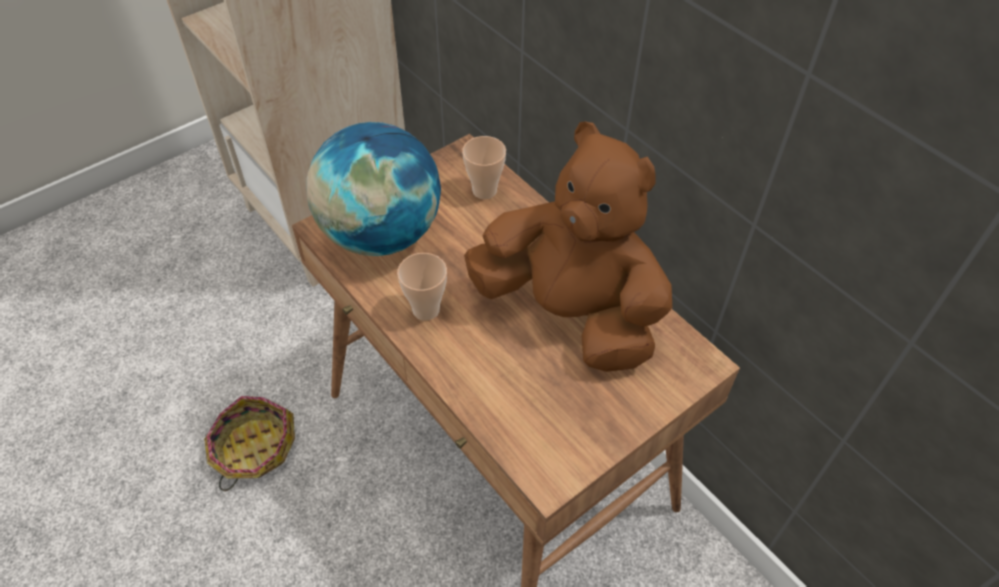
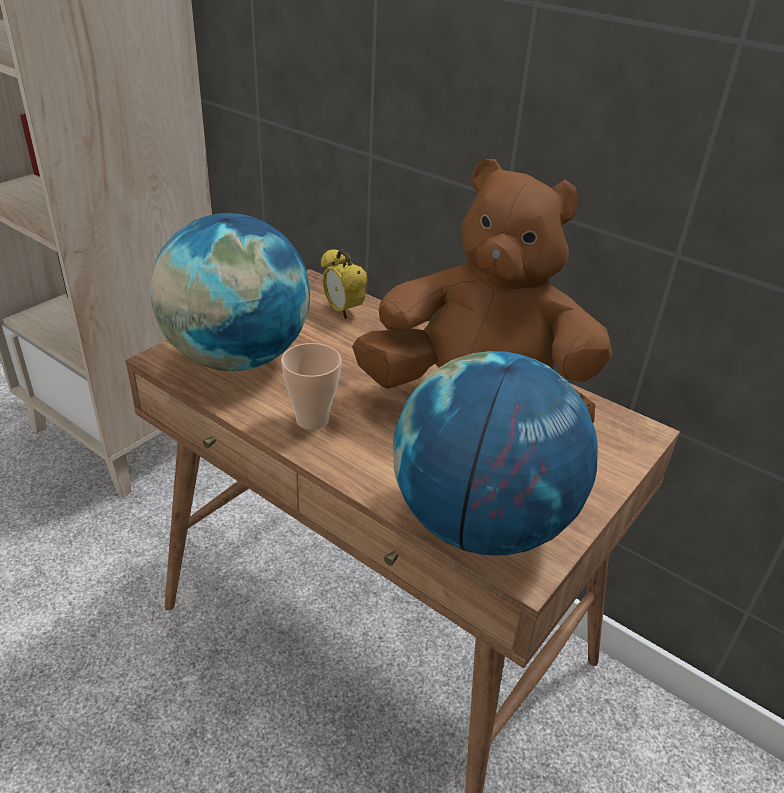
camera: 15 degrees left, 15 degrees down
(253, 448) = (71, 686): basket -> none
(484, 191) = (343, 311): cup -> alarm clock
(530, 433) = (481, 523): none -> globe

